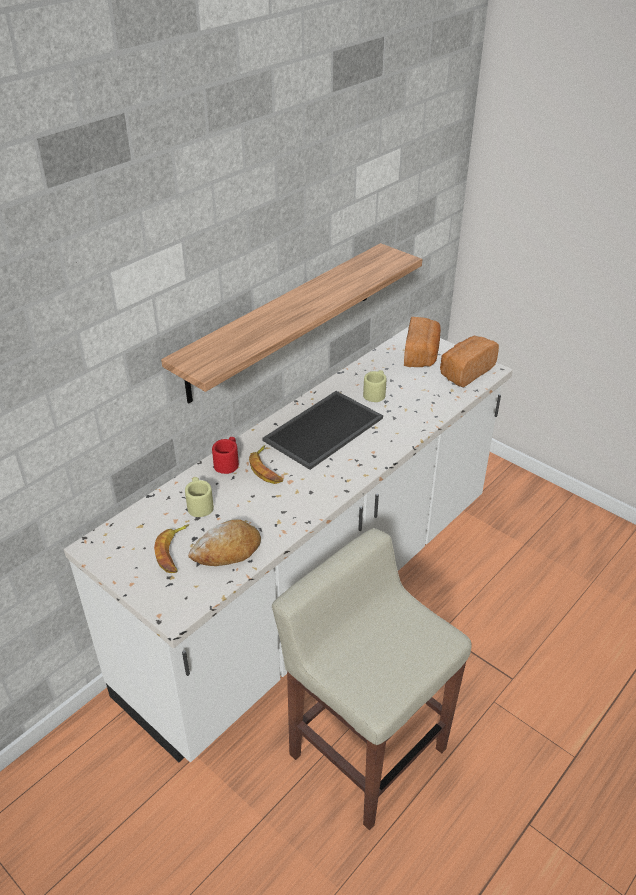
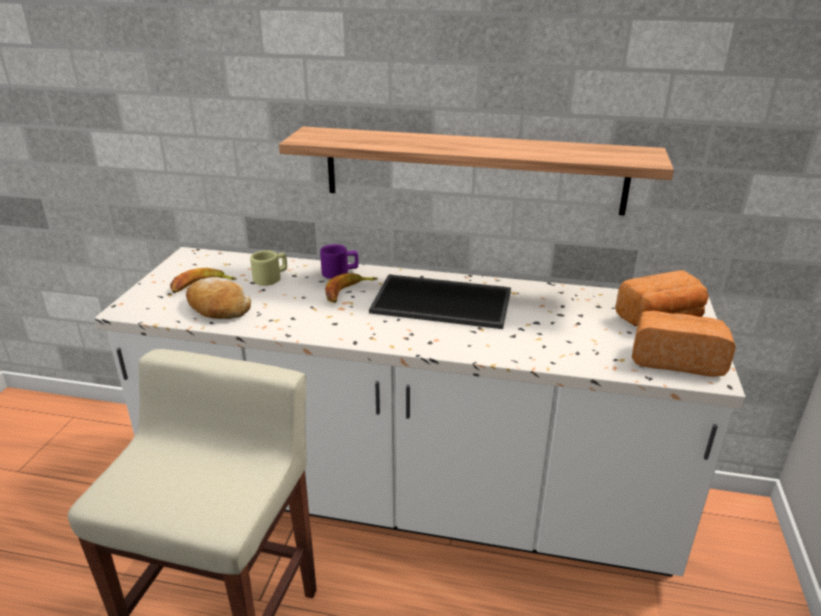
camera: 60 degrees right, 10 degrees down
(228, 462) = (340, 272): red mug -> purple mug
(375, 393) = (542, 312): beige mug -> none

